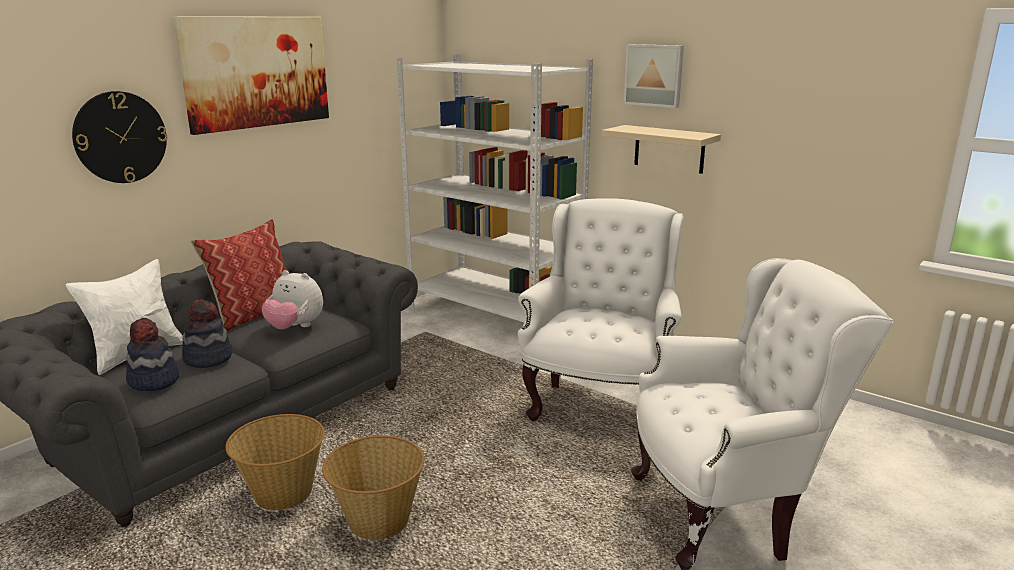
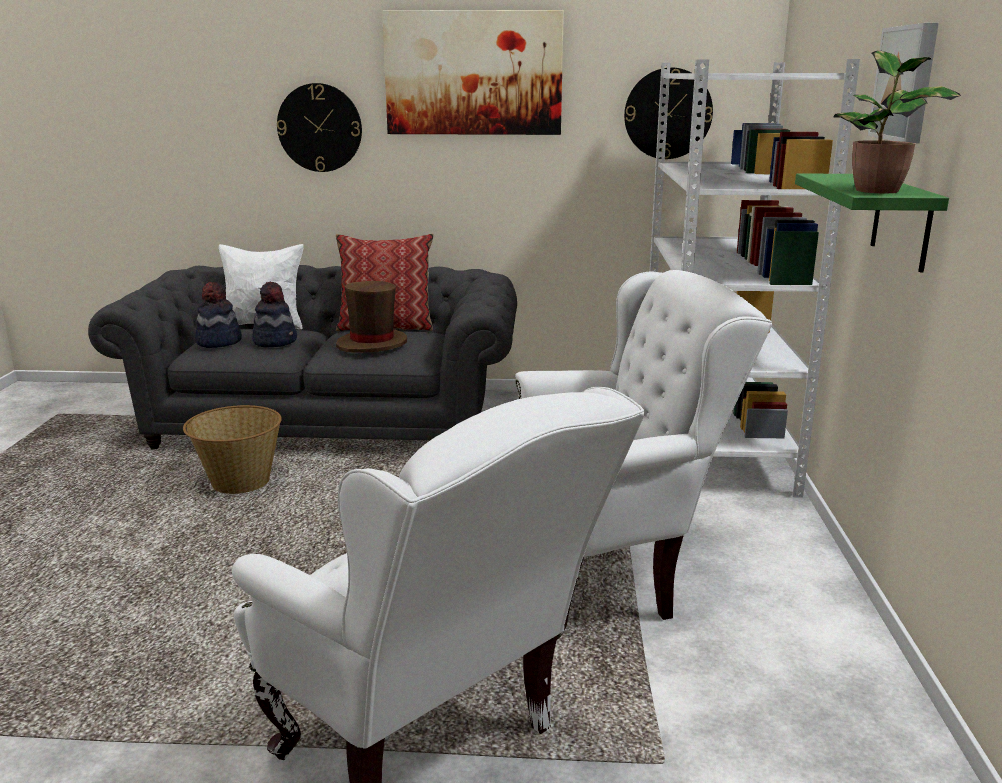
camera: 55 degrees right, 0 degrees up
(295, 327) = (372, 344): plush toy -> brown hat
(378, 521) = (233, 536): basket -> none
(389, 94) = (668, 113): none -> wall clock
(669, 149) = (901, 221): beige shelf -> green shelf
(690, 135) = (879, 191): none -> potted plant

